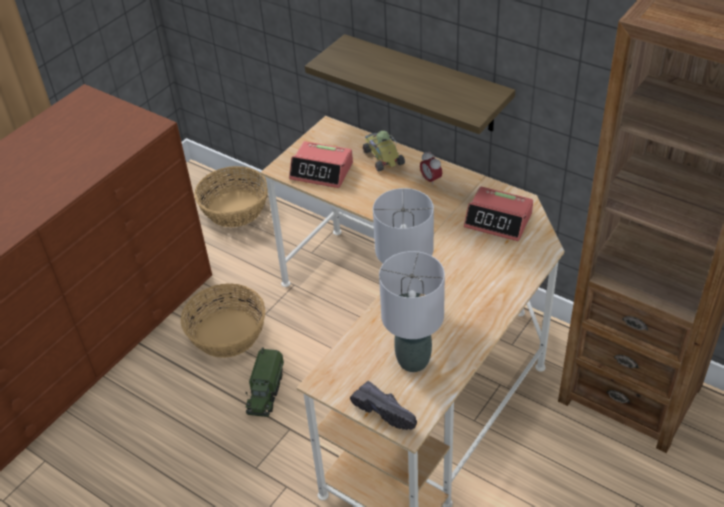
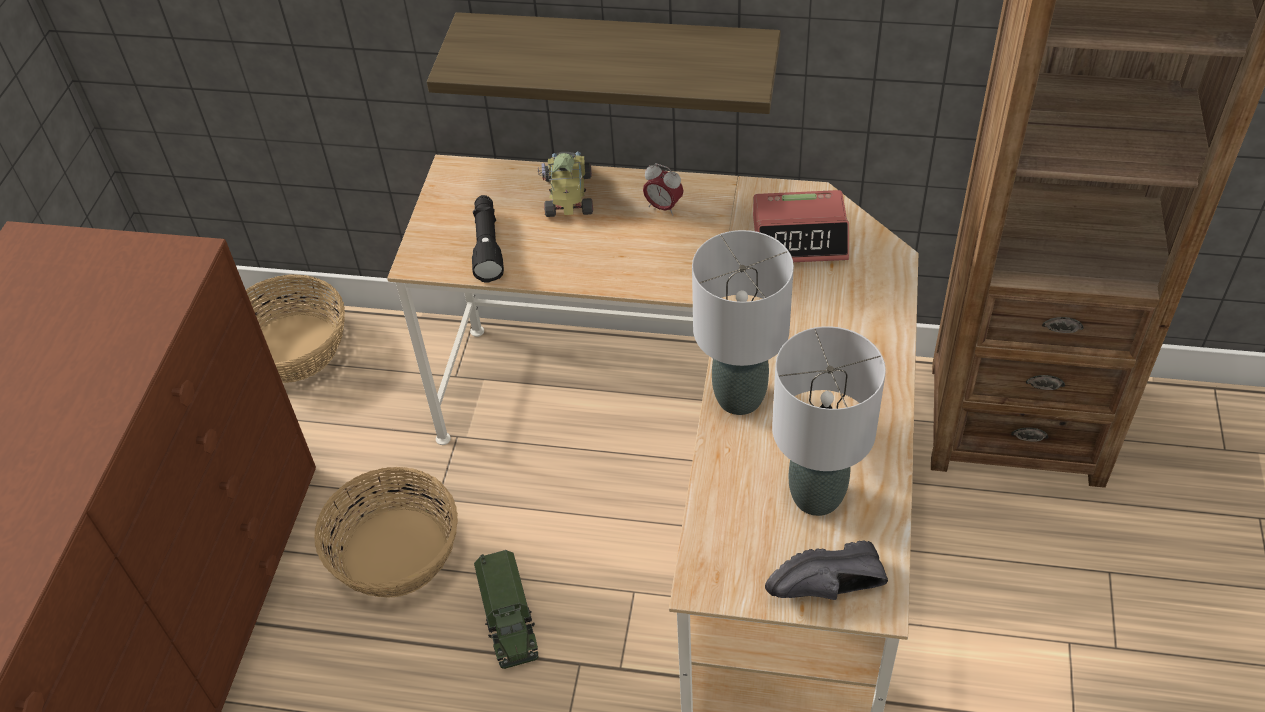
camera: 25 degrees left, 5 degrees up
(322, 171) = (487, 245): alarm clock -> black flashlight
(382, 157) = (567, 194): toy car -> toy car turned 45 degrees clockwise
(387, 411) = (829, 590): black shoe -> black shoe turned 150 degrees clockwise

